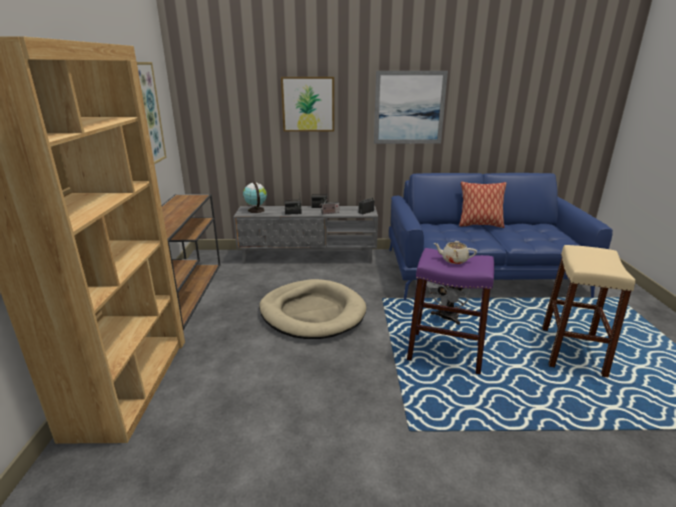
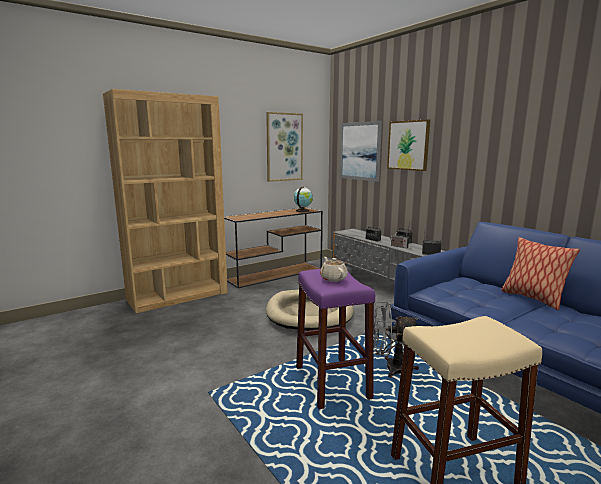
camera: 55 degrees right, 10 degrees down
(256, 210) = (355, 232): globe -> globe (302, 210)
(409, 108) = (499, 149): picture -> picture (359, 151)

